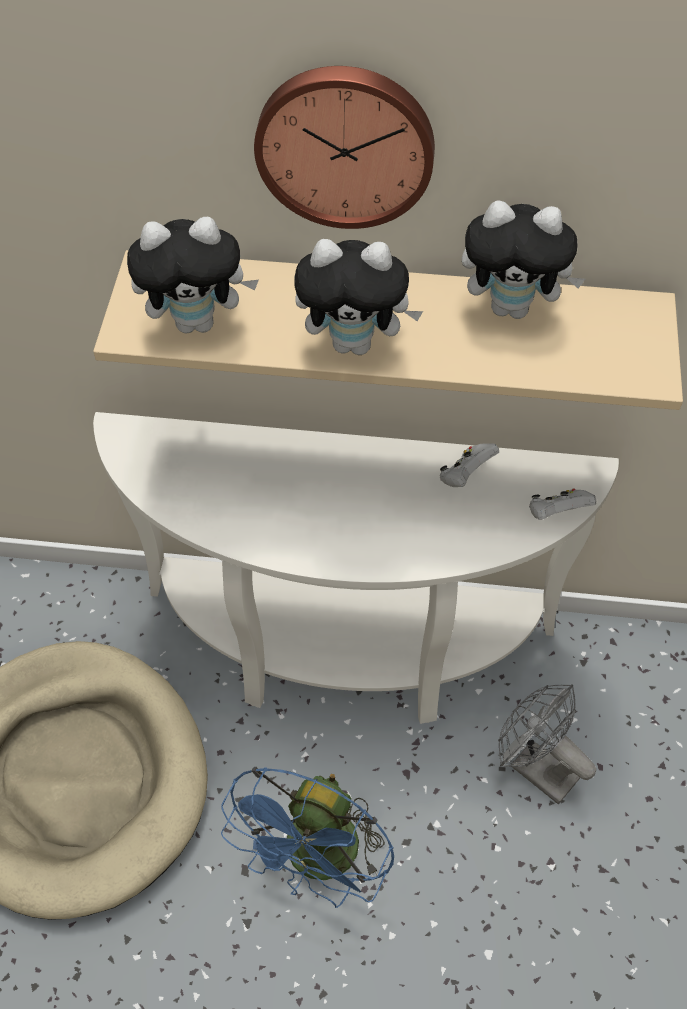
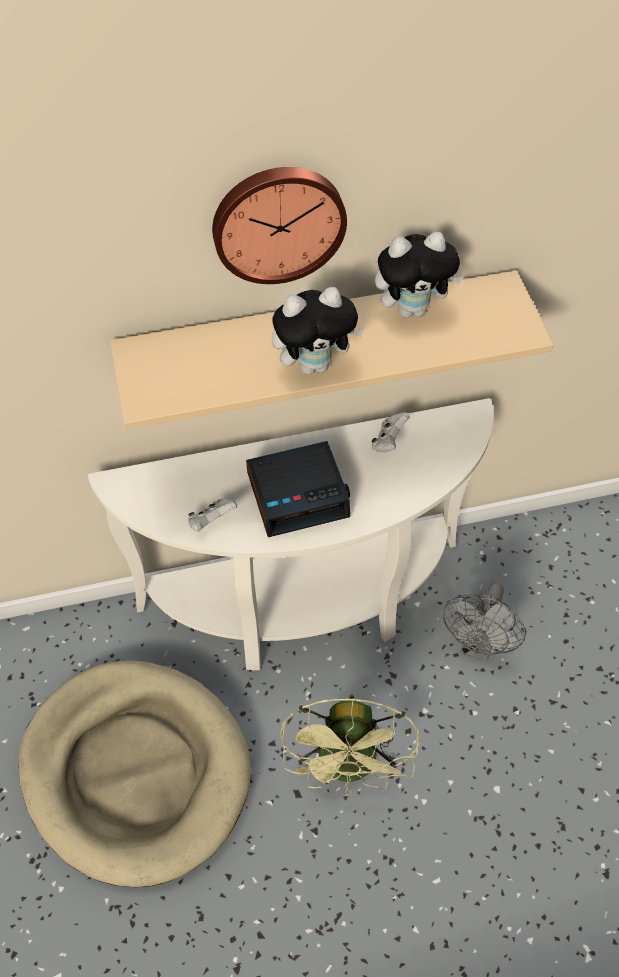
camera: 20 degrees left, 0 degrees up
(198, 322) = (192, 379): plush toy -> none
(318, 862) = (349, 768): blue fan -> green fan
(326, 507) = (298, 494): none -> alarm clock
(534, 767) = (478, 645): grey fan -> grey fan turned 90 degrees counterclockwise
(556, 514) = (463, 450): white game controller -> white game controller (211, 522)

